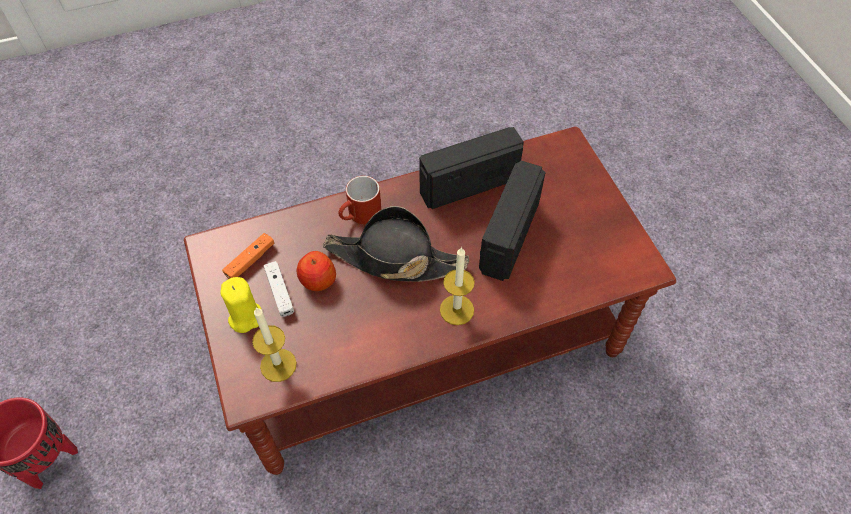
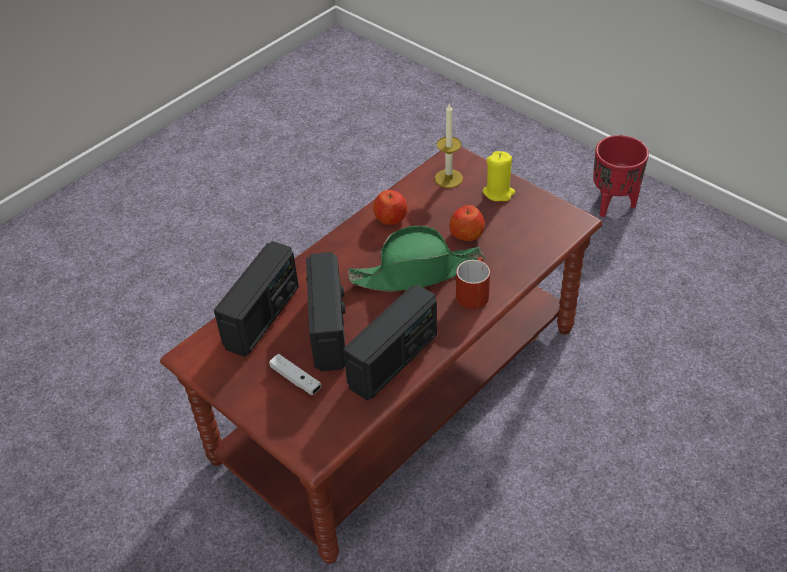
camera: 155 degrees right, 10 degrees down
(250, 260) = (531, 225): orange game controller -> none
(280, 292) = (488, 215): white game controller -> white game controller (295, 379)
(377, 338) = (391, 218): none -> apple
(394, 259) = (417, 272): black hat -> green hat
(457, 310) = (342, 258): candle -> none
(565, 277) = (262, 317): none -> radio

